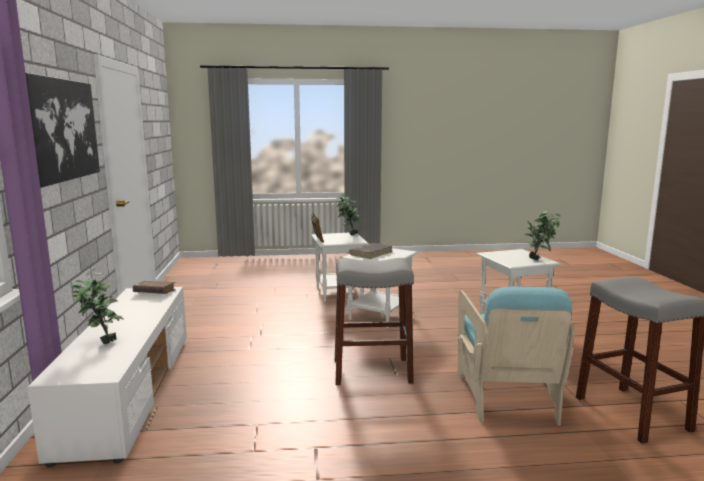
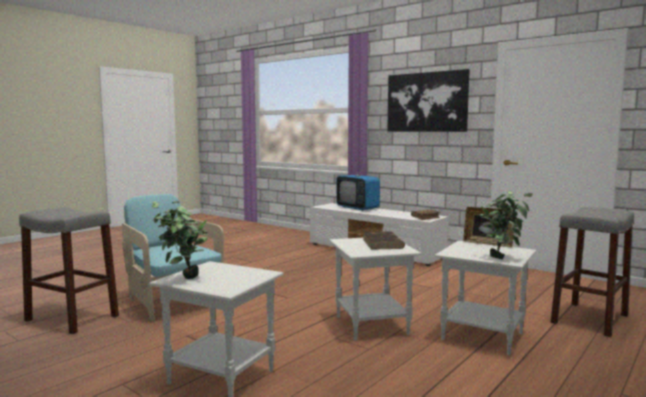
camera: 135 degrees right, 5 degrees down
(100, 342) = (357, 208): potted plant -> television
(372, 371) = (283, 288): grey stool -> grey stool (589, 319)

